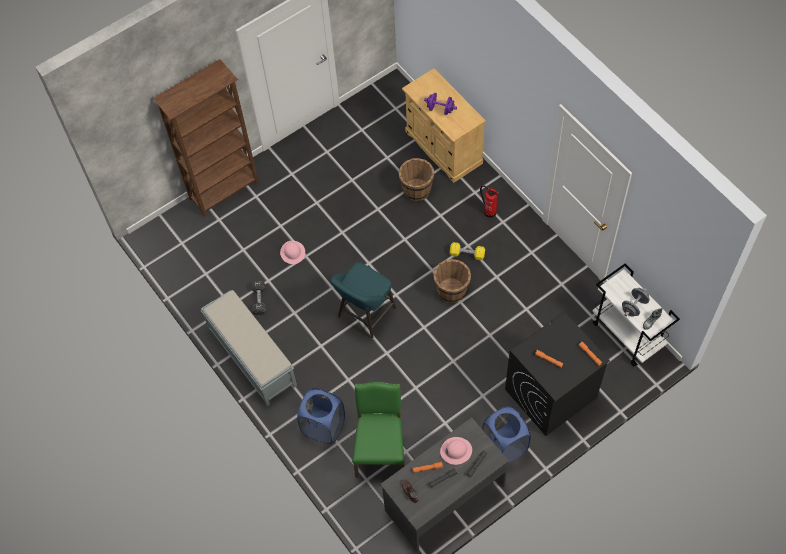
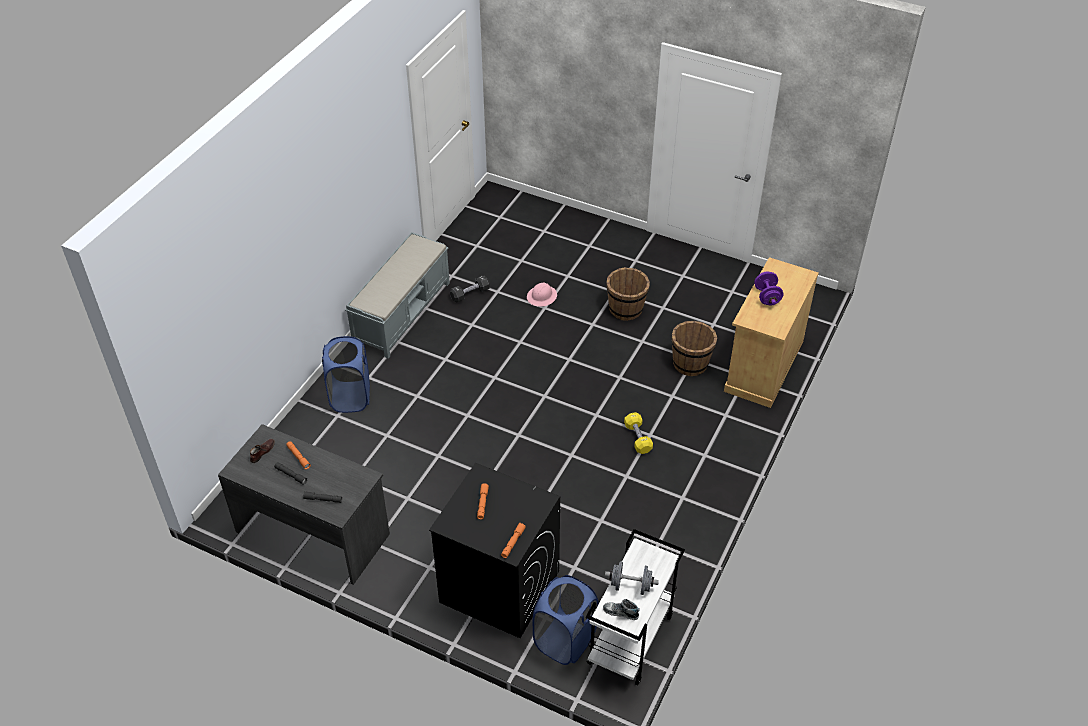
camera: 60 degrees right, 15 degrees down
(225, 190) = (579, 222): brown bookcase -> none
(364, 315) = (503, 380): turquoise stool -> none
(380, 450) = (345, 454): green chair -> none
(451, 290) = (580, 442): brown bucket -> brown bucket (626, 309)
(456, 451) = (332, 474): pink hard hat -> none
(489, 211) = (710, 437): fire extinguisher -> none
(504, 446) = (405, 565): blue laundry basket -> blue laundry basket (565, 640)

